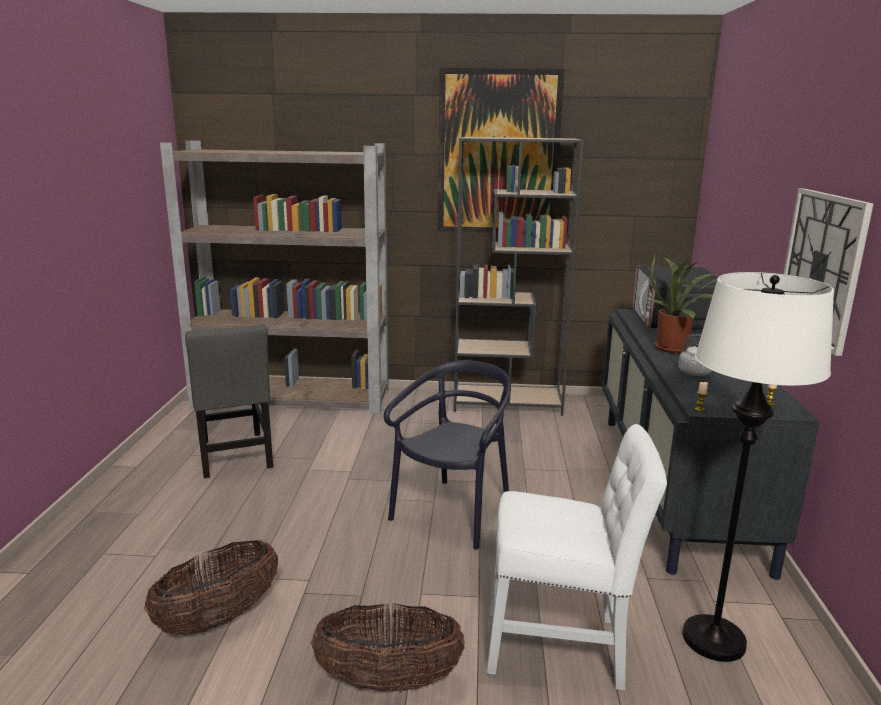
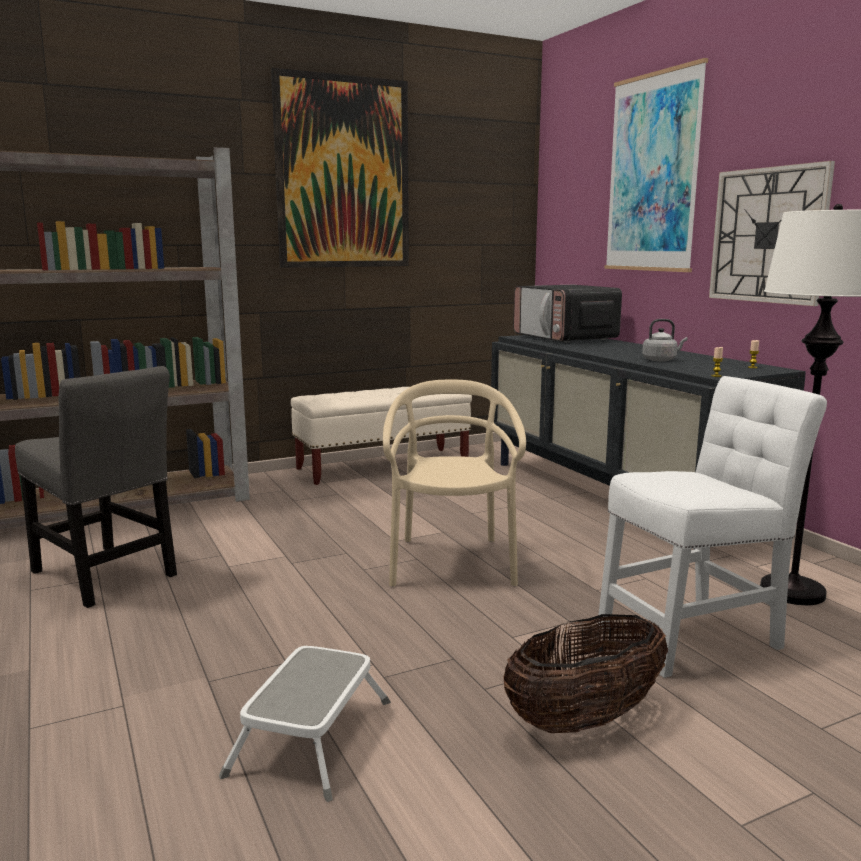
camera: 30 degrees left, 5 degrees down
(218, 619) = (310, 737): basket -> grey step ladder
(453, 513) = (451, 563): black chair -> beige chair
(508, 404) = (383, 466): bookcase -> beige bench
(675, 349) = (608, 350): potted plant -> none
(764, 173) = (653, 173): none -> picture

